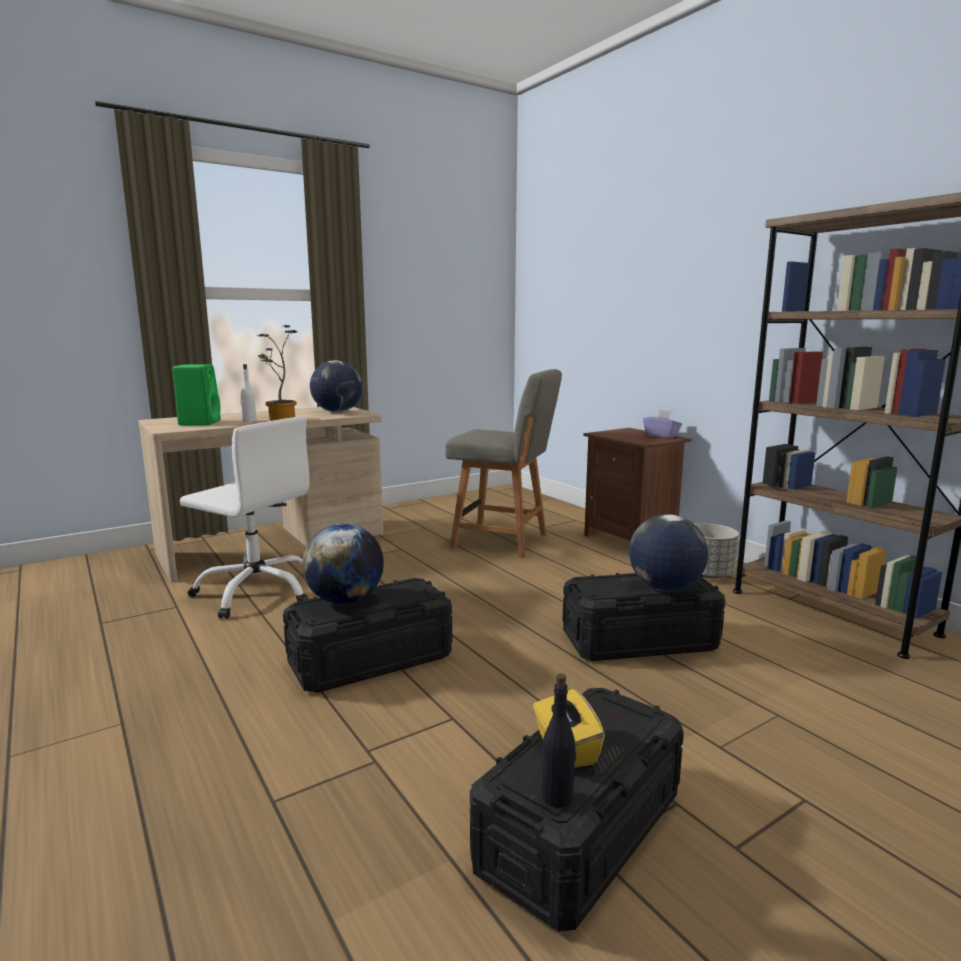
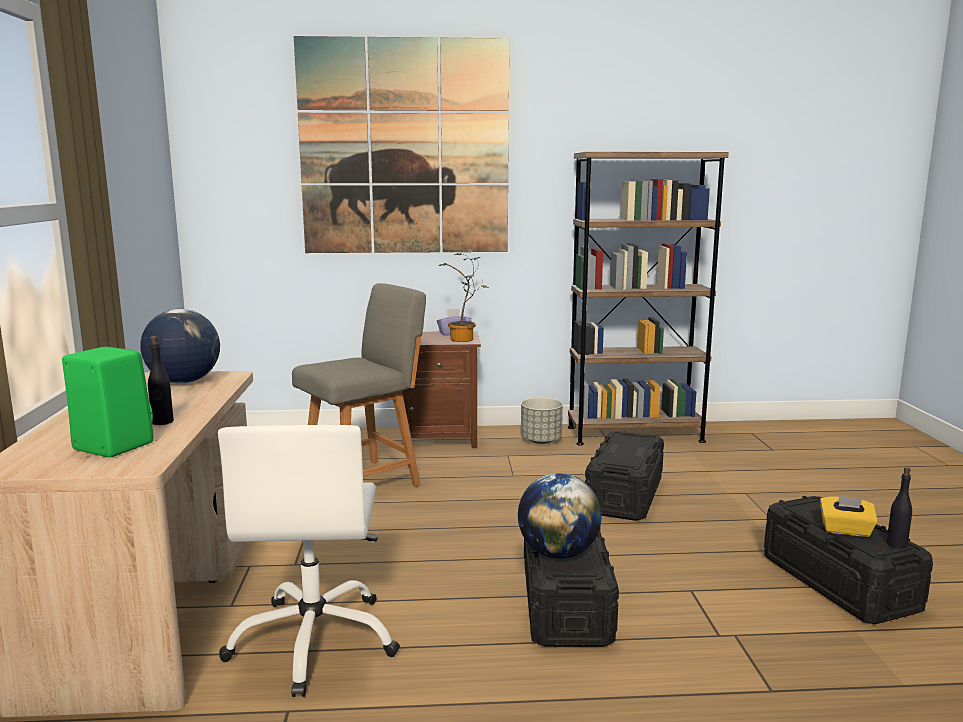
camera: 60 degrees left, 0 degrees up
(249, 421) = (162, 422): white bottle -> black bottle
(257, 591) = (315, 641): white office chair -> white office chair turned 120 degrees clockwise
(280, 420) = (191, 409): potted plant -> potted plant (464, 340)
(652, 242) = (404, 148): none -> picture
(664, 587) = (638, 445): globe -> none

